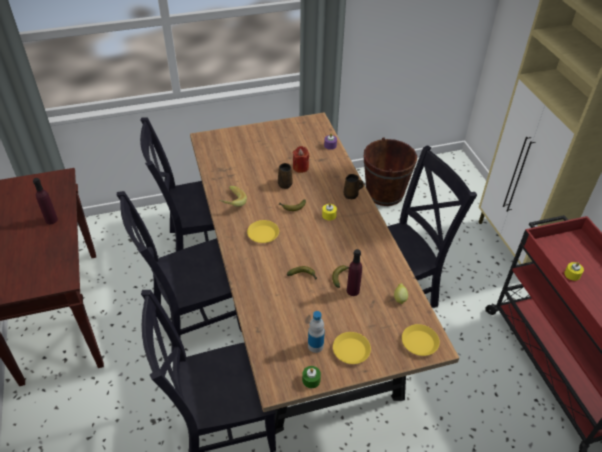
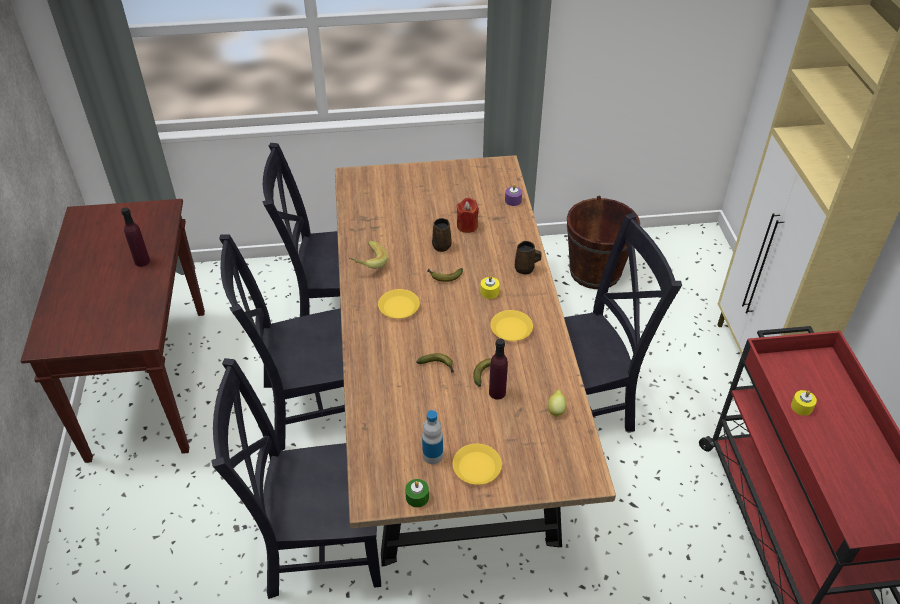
camera: 10 degrees right, 0 degrees up
(419, 342) = (568, 469): yellow plate -> yellow plate (511, 329)

